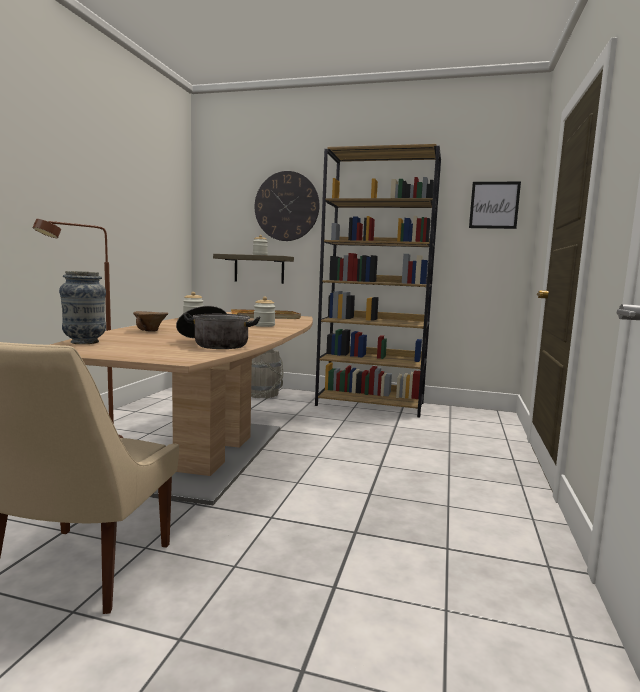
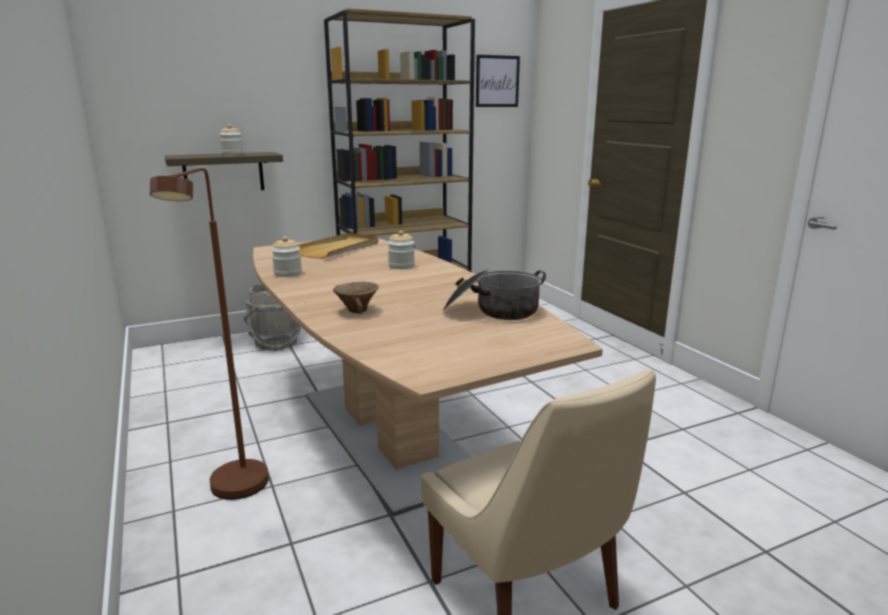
camera: 40 degrees left, 10 degrees up
(85, 342) = (394, 354): vase -> none
(286, 206) = (255, 80): wall clock -> none

